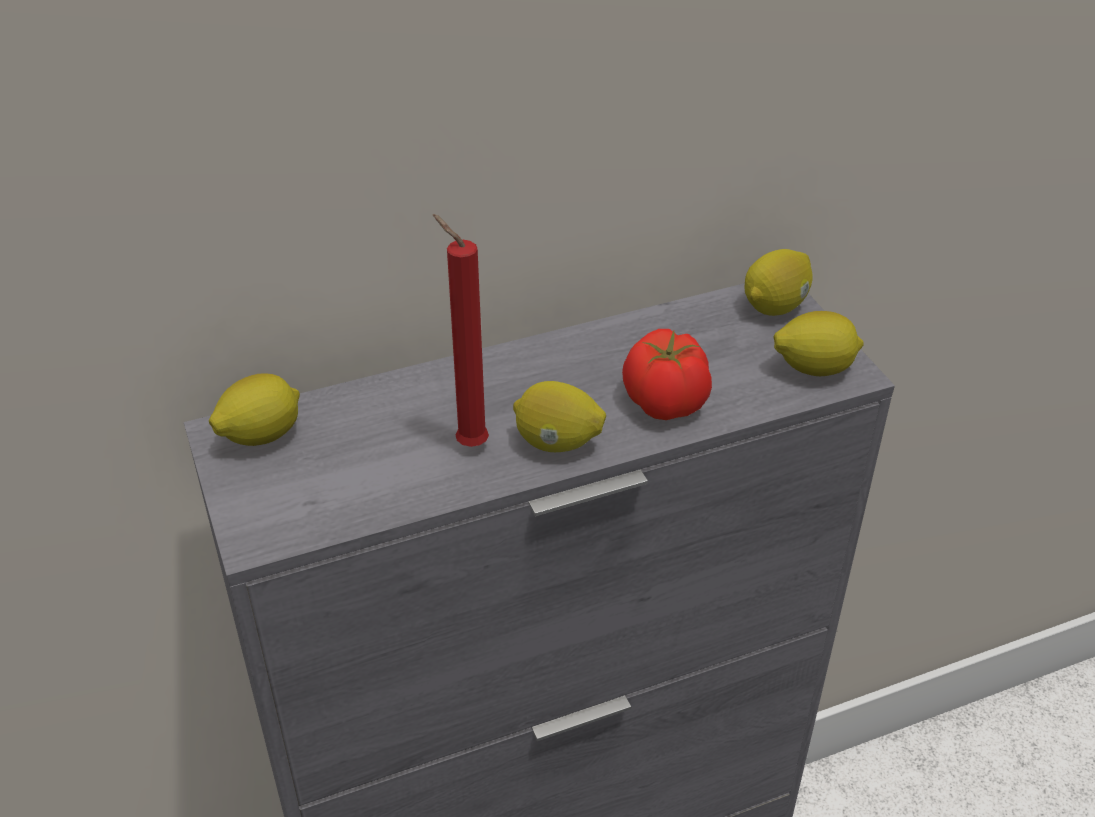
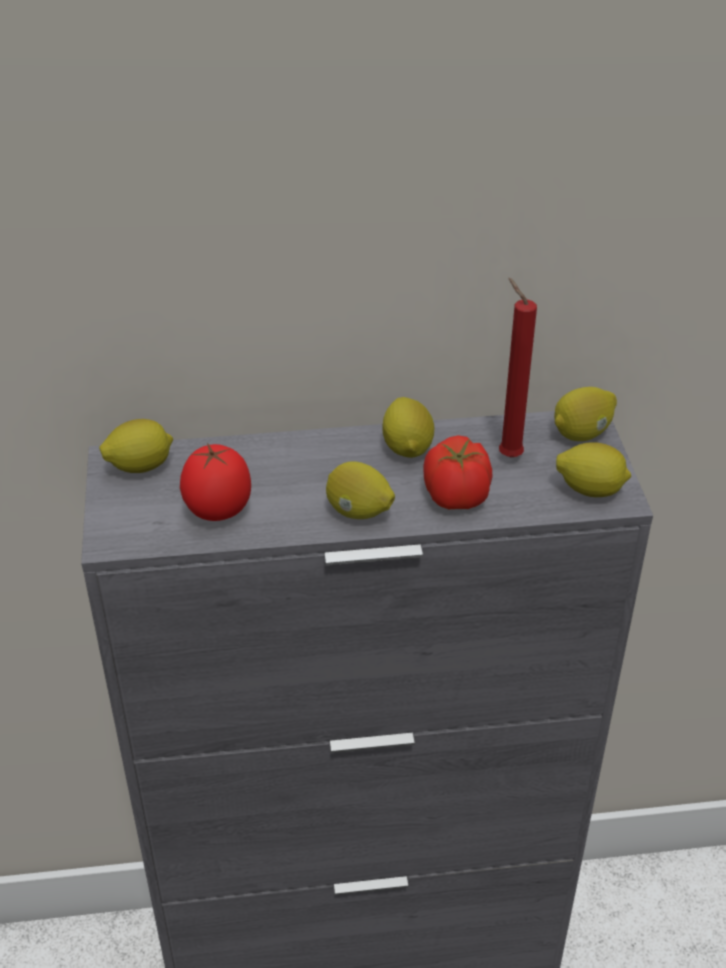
camera: 15 degrees right, 0 degrees up
(381, 474) = (217, 511): none -> tomato
(467, 443) = (290, 500): red candle -> red candle (507, 455)
(584, 355) = (407, 447): none -> lemon

